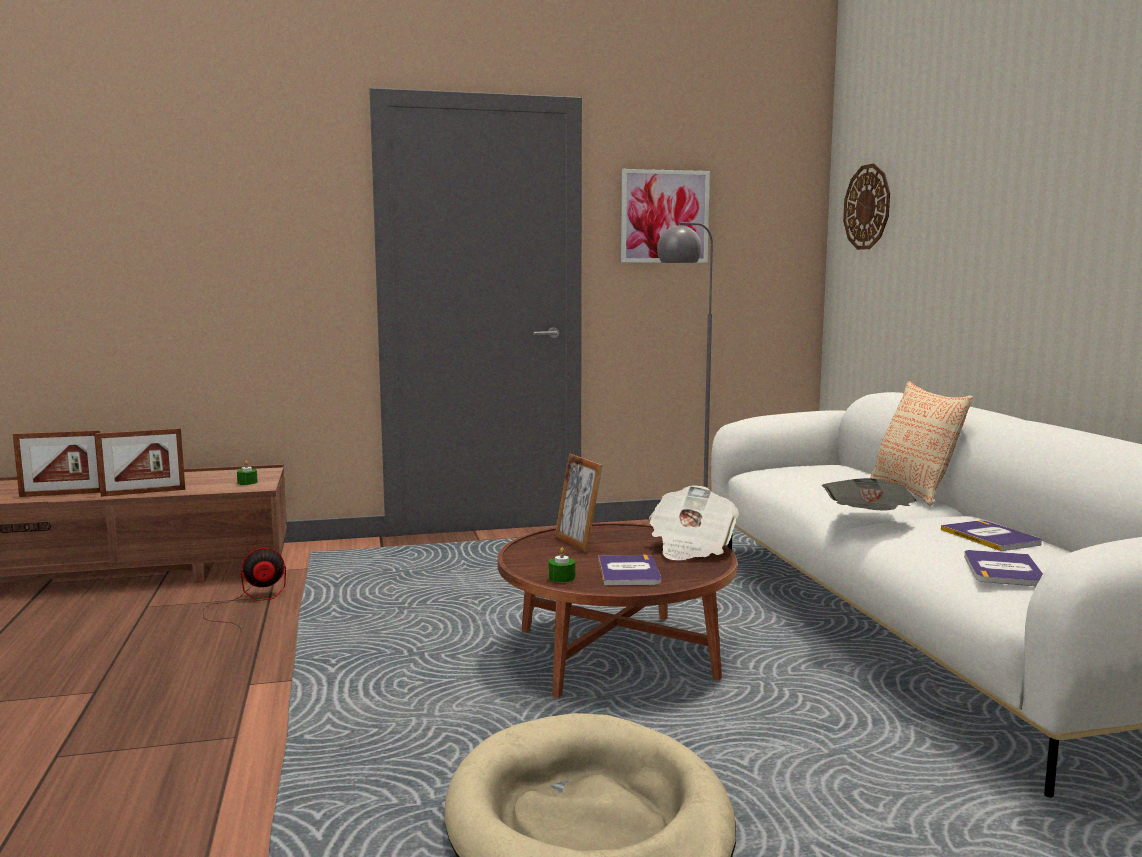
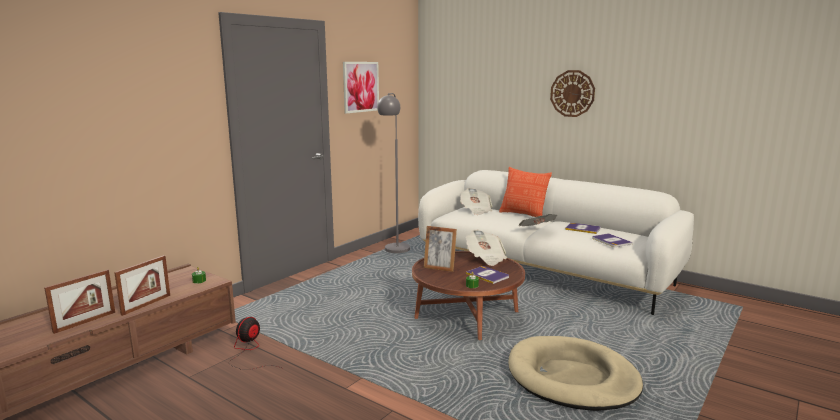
camera: 40 degrees left, 5 degrees up
(827, 471) = (476, 210): none -> newspaper
(867, 207) = (449, 81): wall clock -> wall clock (572, 93)
(913, 492) = (523, 214): beige pillow -> orange pillow

